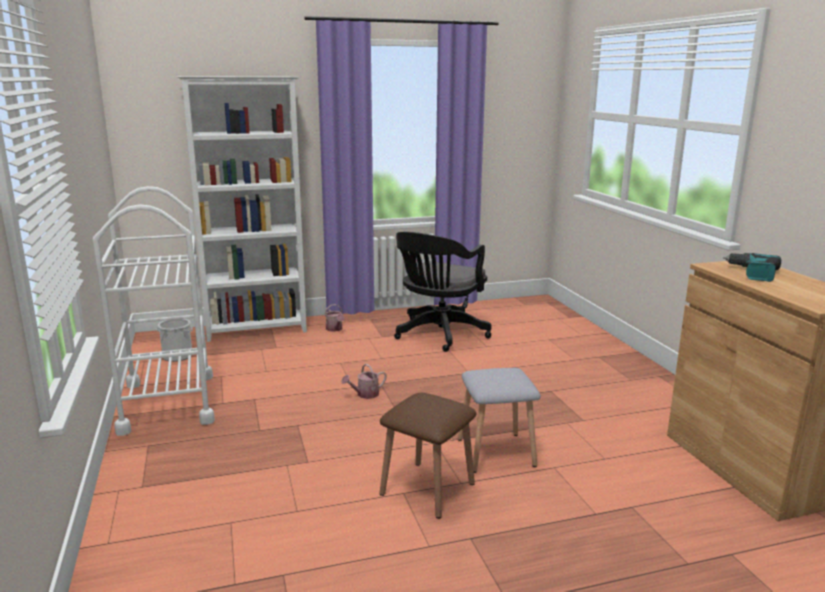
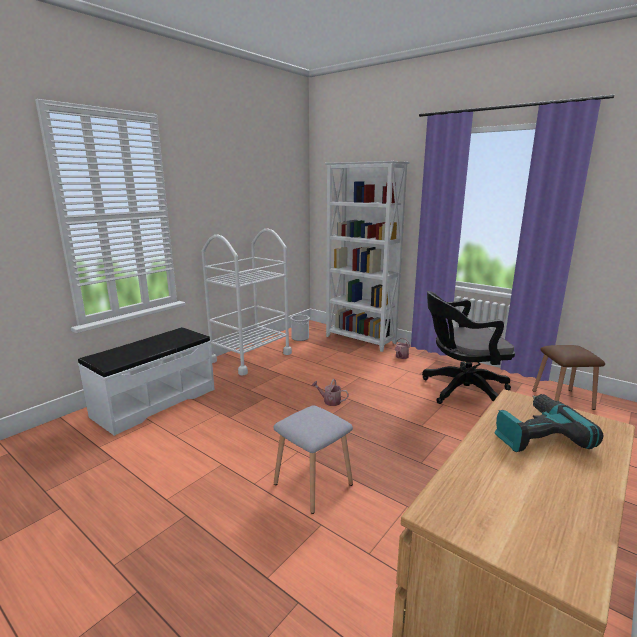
camera: 55 degrees right, 0 degrees up
(172, 509) = (155, 402): none -> white bench
(427, 488) = (234, 472): brown stool -> brown stool (562, 399)

